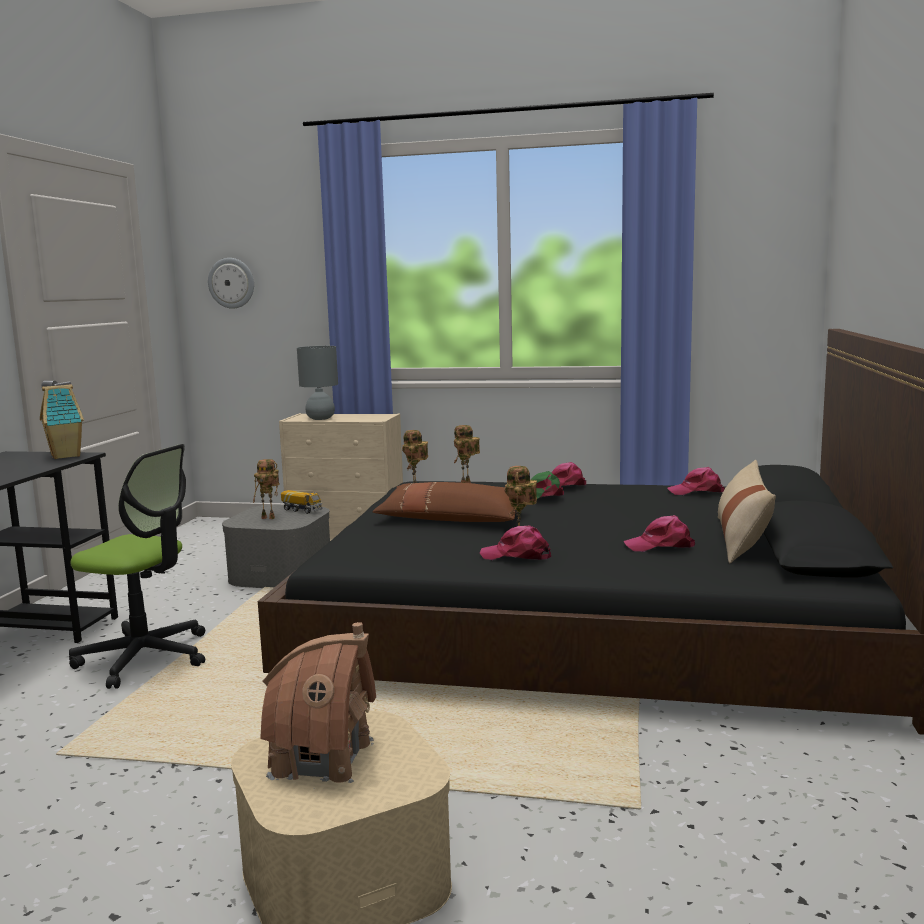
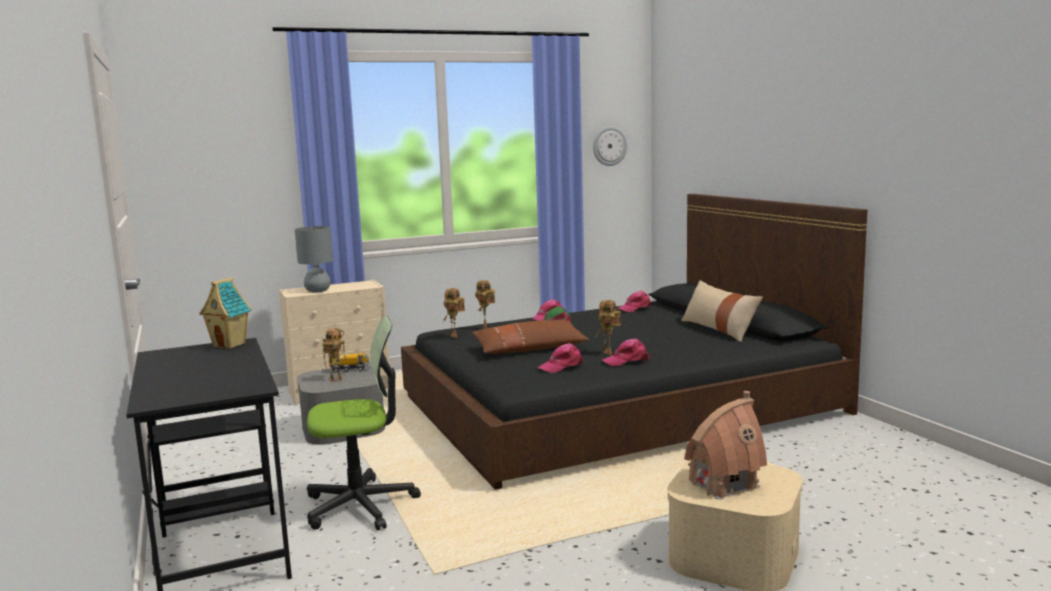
camera: 35 degrees left, 0 degrees up
(231, 283) = (191, 172): wall clock -> wall clock (609, 146)
(660, 546) = (688, 340): pink cap -> pink cap (562, 366)

